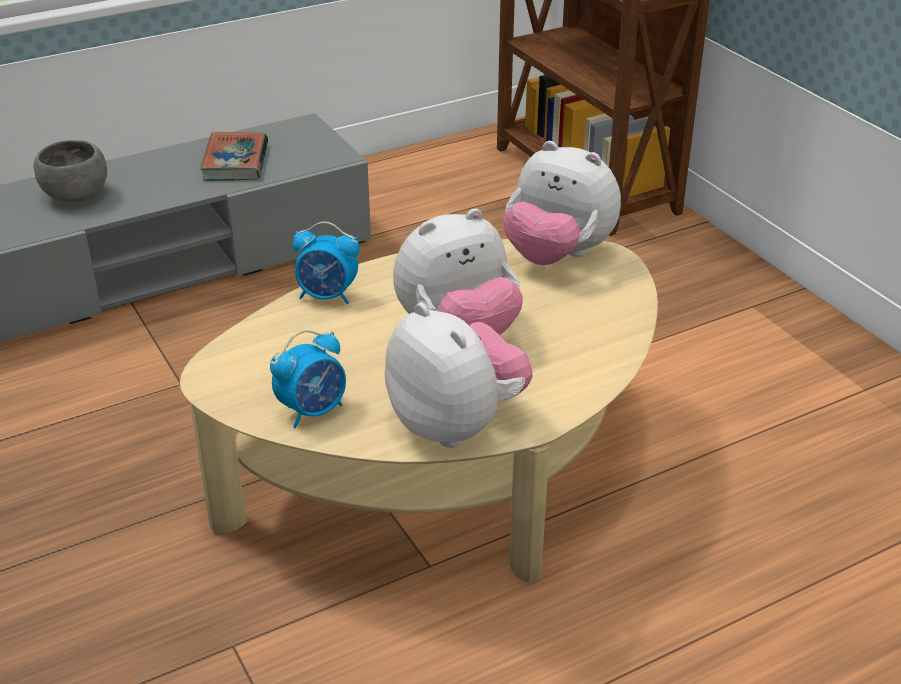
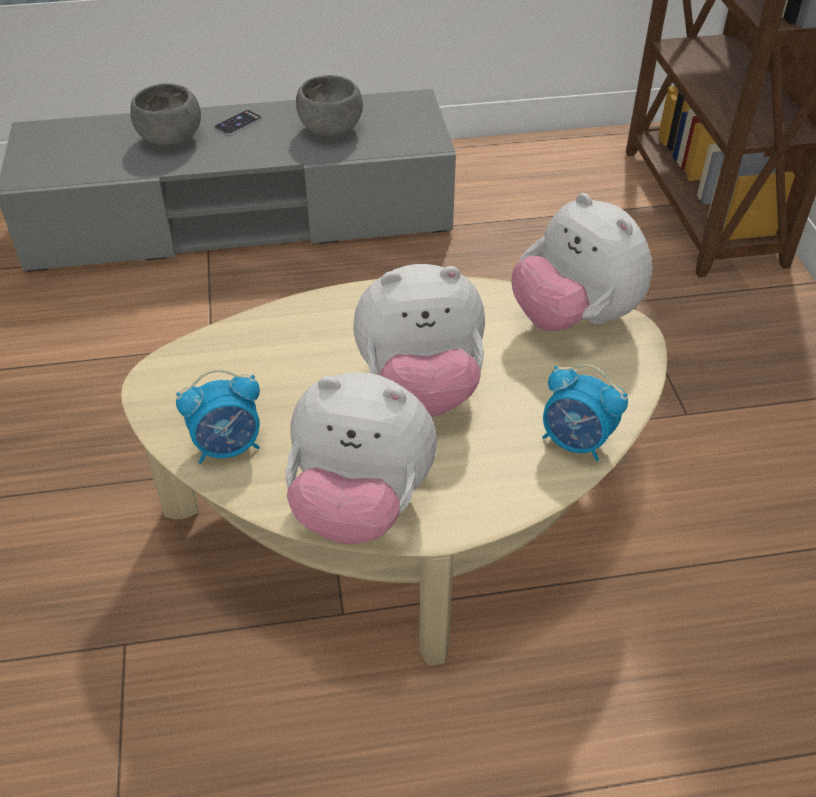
camera: 20 degrees right, 10 degrees up
(138, 171) = (238, 123): none -> phone
(235, 162) = (330, 130): book -> grey bowl
(328, 296) = (314, 312): alarm clock -> alarm clock (576, 442)
(456, 424) = (360, 505): plush toy -> plush toy turned 120 degrees clockwise

